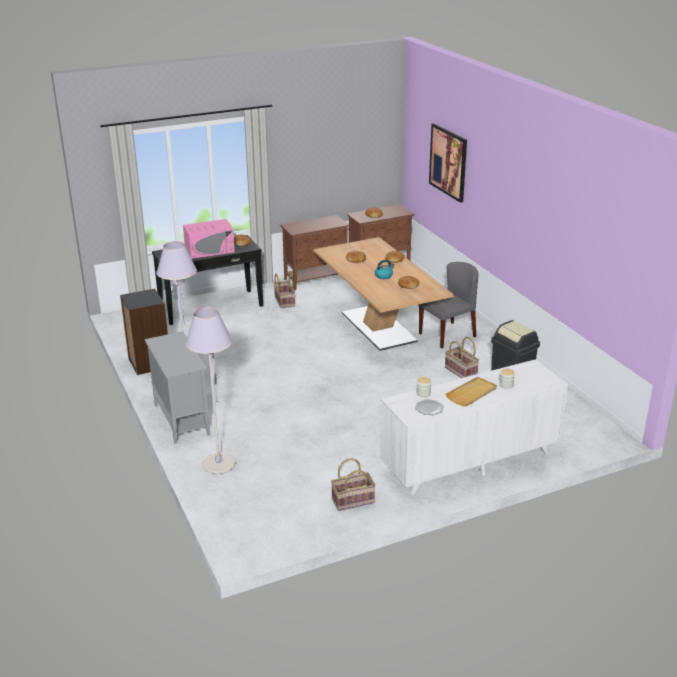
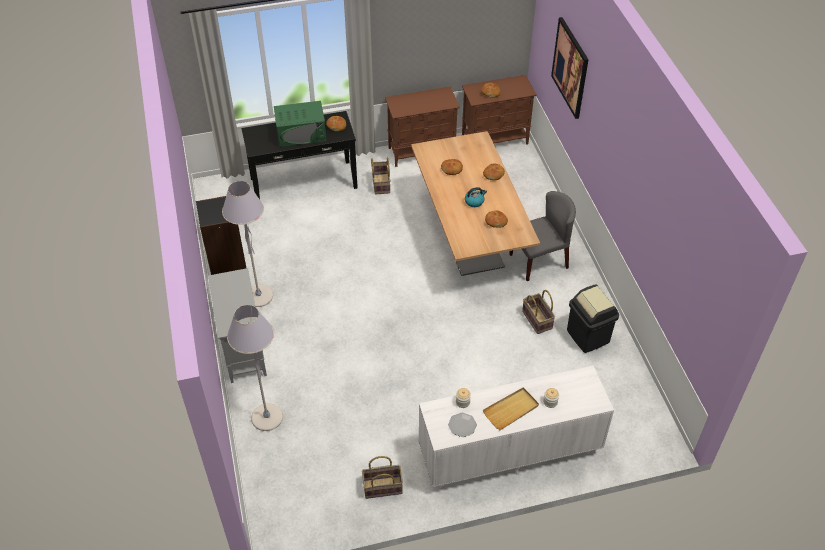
camera: 10 degrees right, 20 degrees up
(210, 250) = (301, 134): pink microwave -> green microwave

